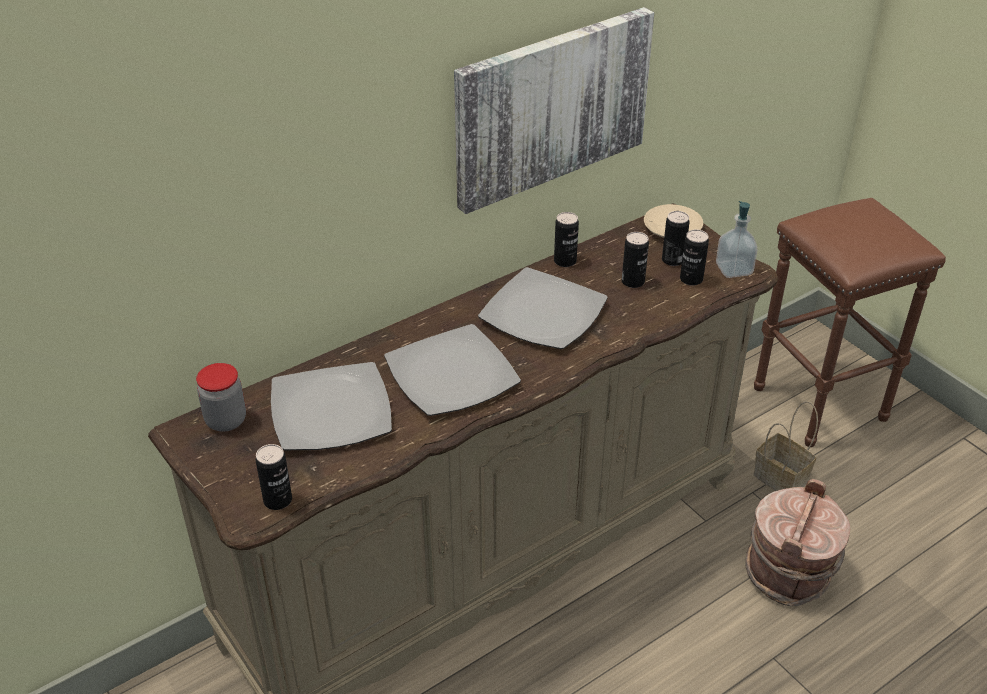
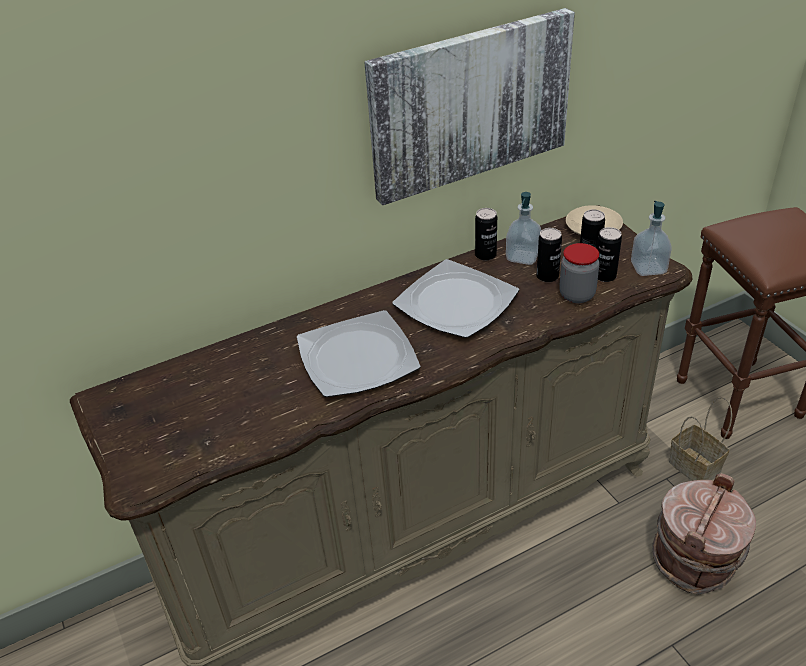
camera: 10 degrees right, 0 degrees up
(226, 420) = (140, 391): jar -> jar (577, 295)
(278, 500) = (165, 472): can -> none
(332, 412) = (238, 388): plate -> none
(604, 262) = (522, 257): none -> soap dispenser

